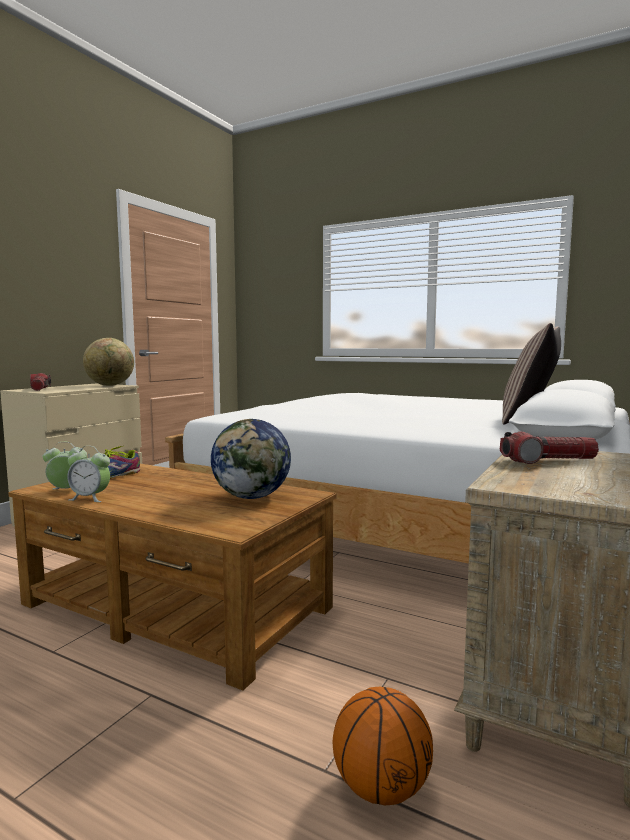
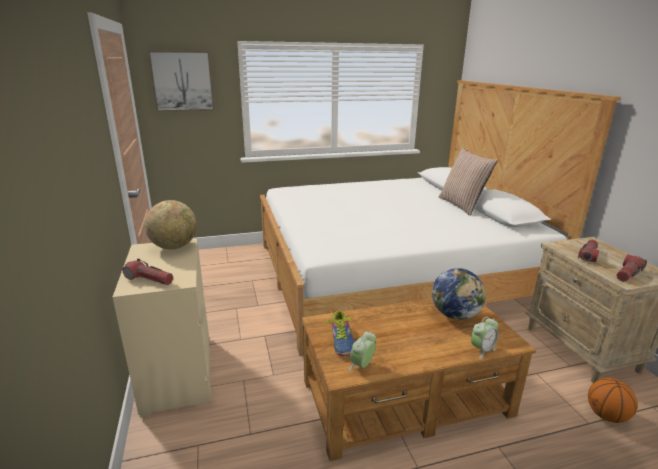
camera: 45 degrees left, 15 degrees up
(90, 498) = (396, 363): alarm clock -> alarm clock (482, 350)
(271, 273) = (182, 81): none -> picture
(547, 482) = (628, 274): none -> flashlight

